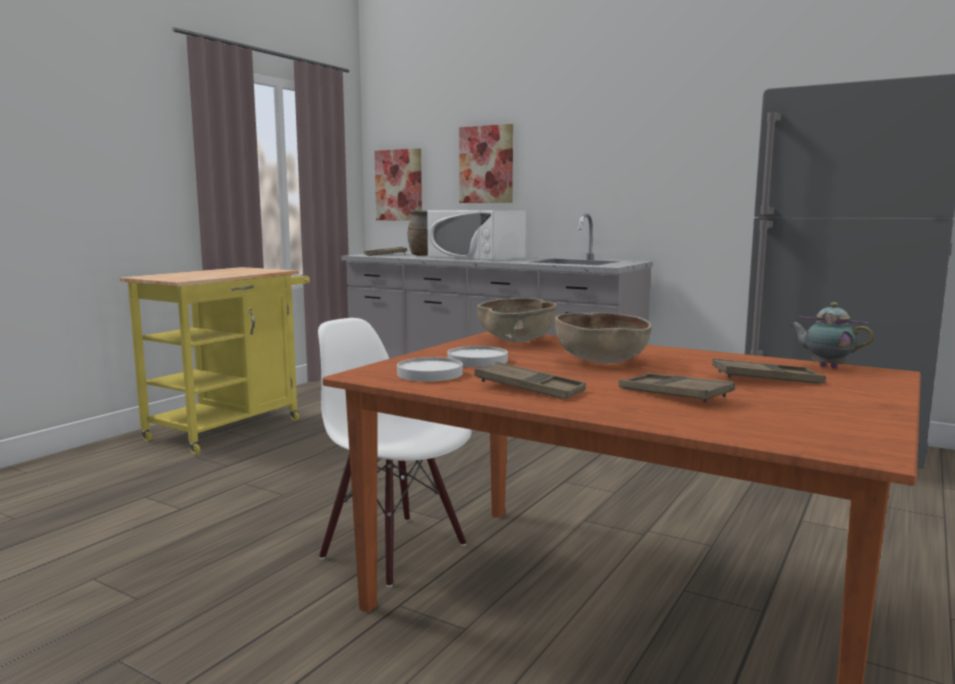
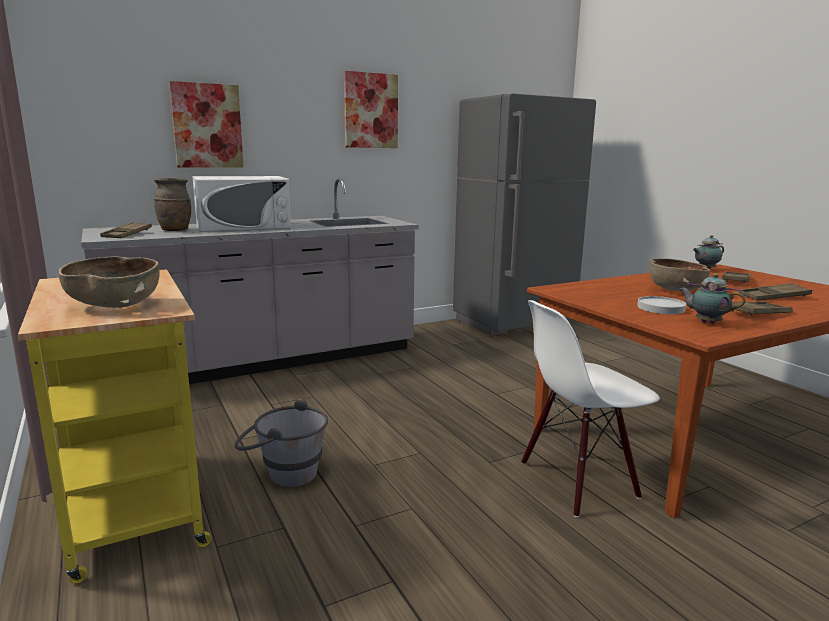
camera: 60 degrees left, 5 degrees up
(300, 448) = (283, 473): none -> grey bucket
(399, 185) = (74, 144): picture -> picture (370, 111)
(430, 374) = (706, 322): white plate -> teapot
(517, 340) = (585, 290): brown bowl -> brown bowl (116, 305)

